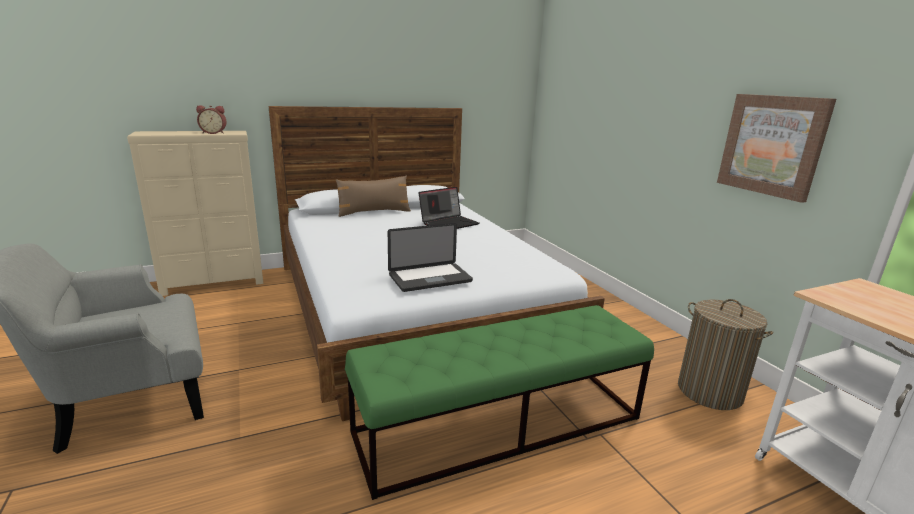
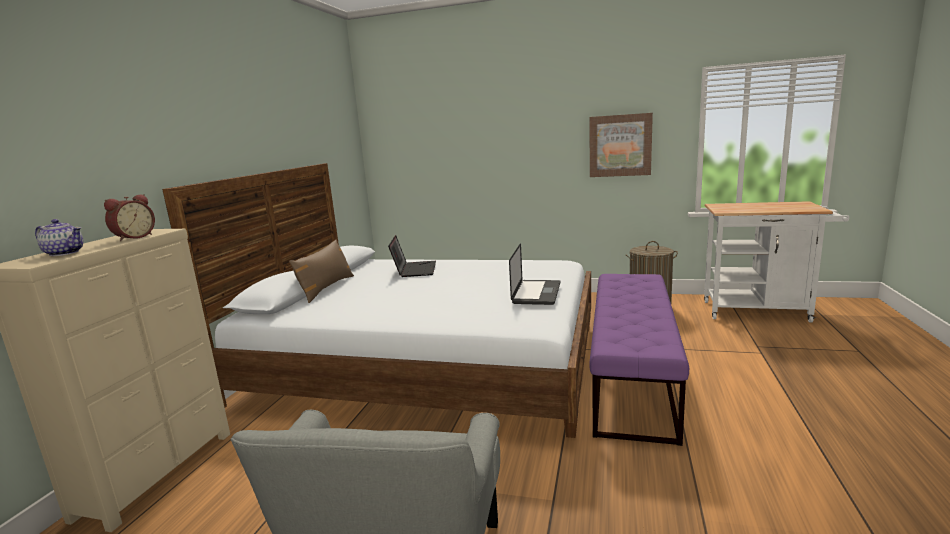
camera: 50 degrees left, 5 degrees down
(168, 133) = (65, 253): none -> teapot
(500, 424) = (632, 375): green bench -> purple bench

